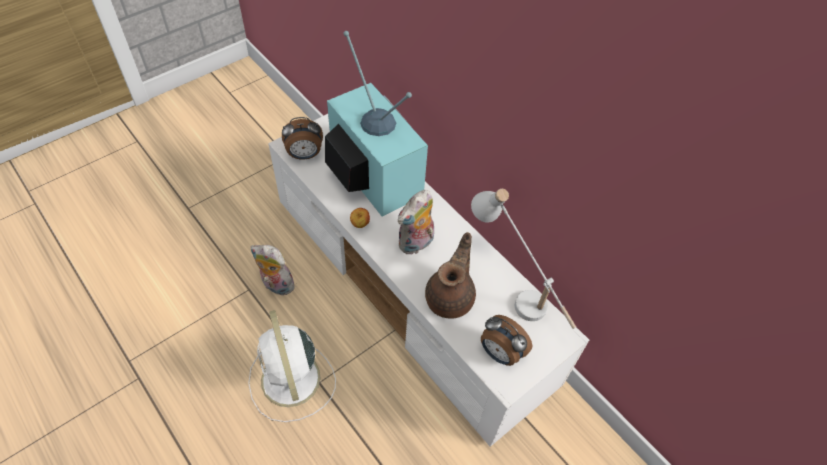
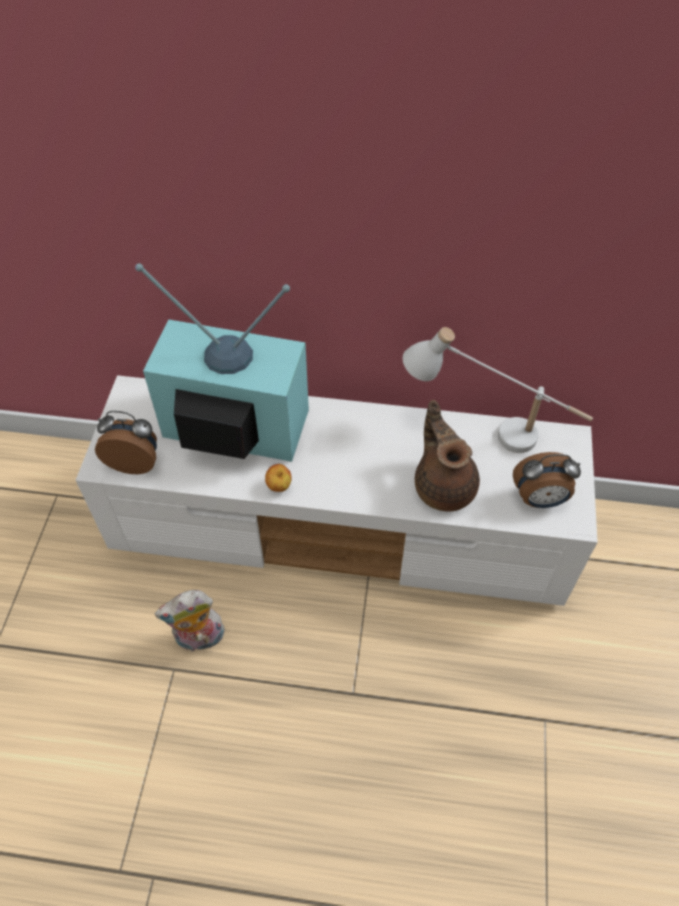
camera: 40 degrees left, 0 degrees up
(291, 381) = (325, 718): white fan -> none
(304, 155) = (135, 461): alarm clock -> alarm clock turned 120 degrees counterclockwise
(416, 244) = (356, 462): plush toy -> none

